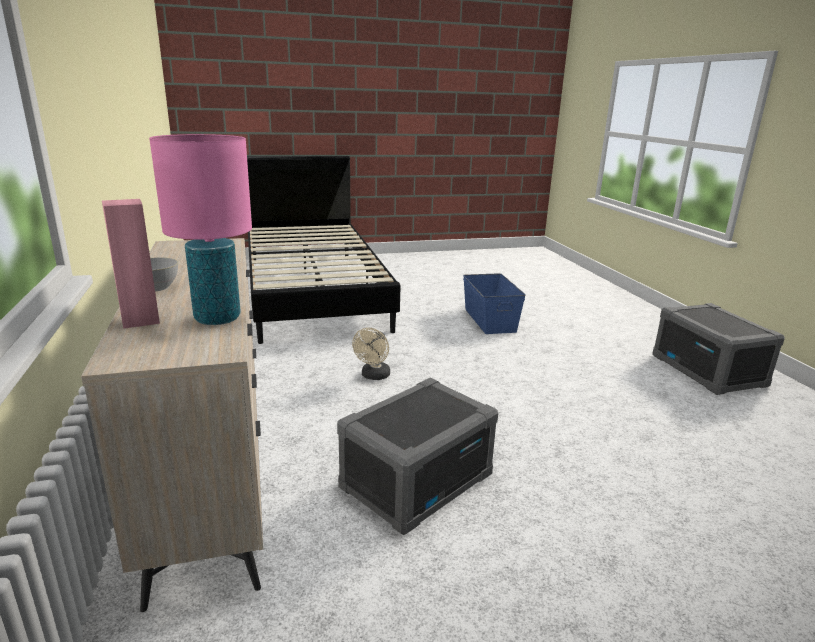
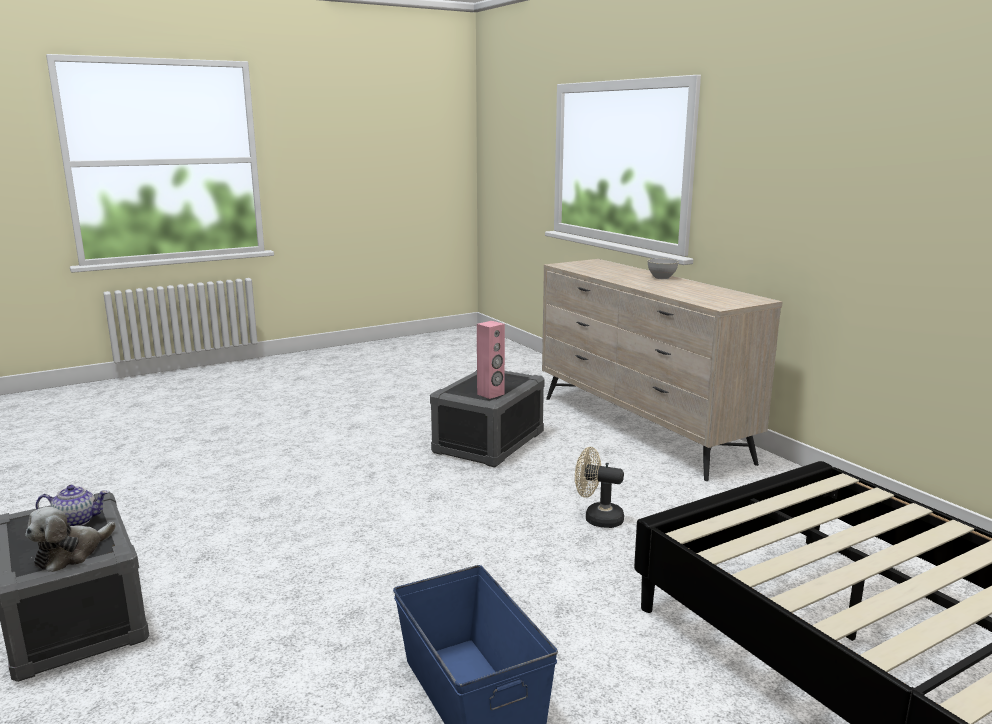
camera: 165 degrees right, 5 degrees down
(140, 320) = (624, 268): pink speaker -> pink speaker (491, 394)
(218, 318) = (589, 271): pink table lamp -> none
(374, 376) = (597, 518): beige fan -> beige fan turned 75 degrees counterclockwise
(697, 312) = (71, 554): none -> plush toy
(721, 326) = (77, 521): none -> teapot

